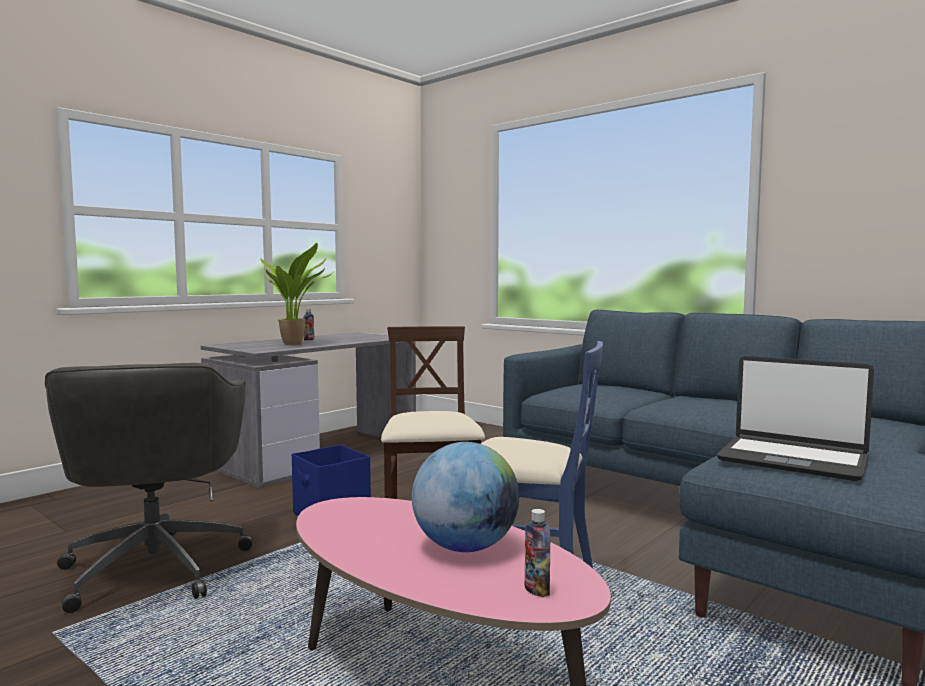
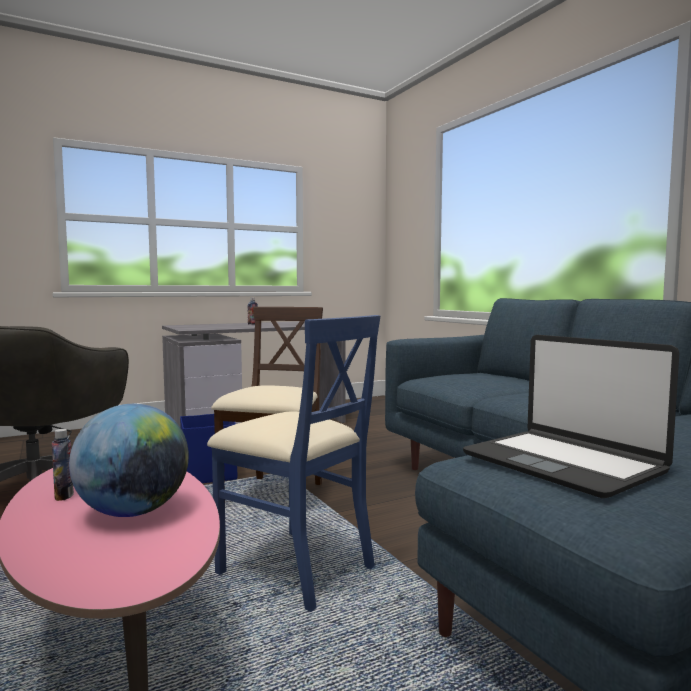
camera: 20 degrees right, 0 degrees up
(296, 344) = (232, 326): potted plant -> none
(536, 590) = (115, 567): bottle -> bottle (64, 496)

